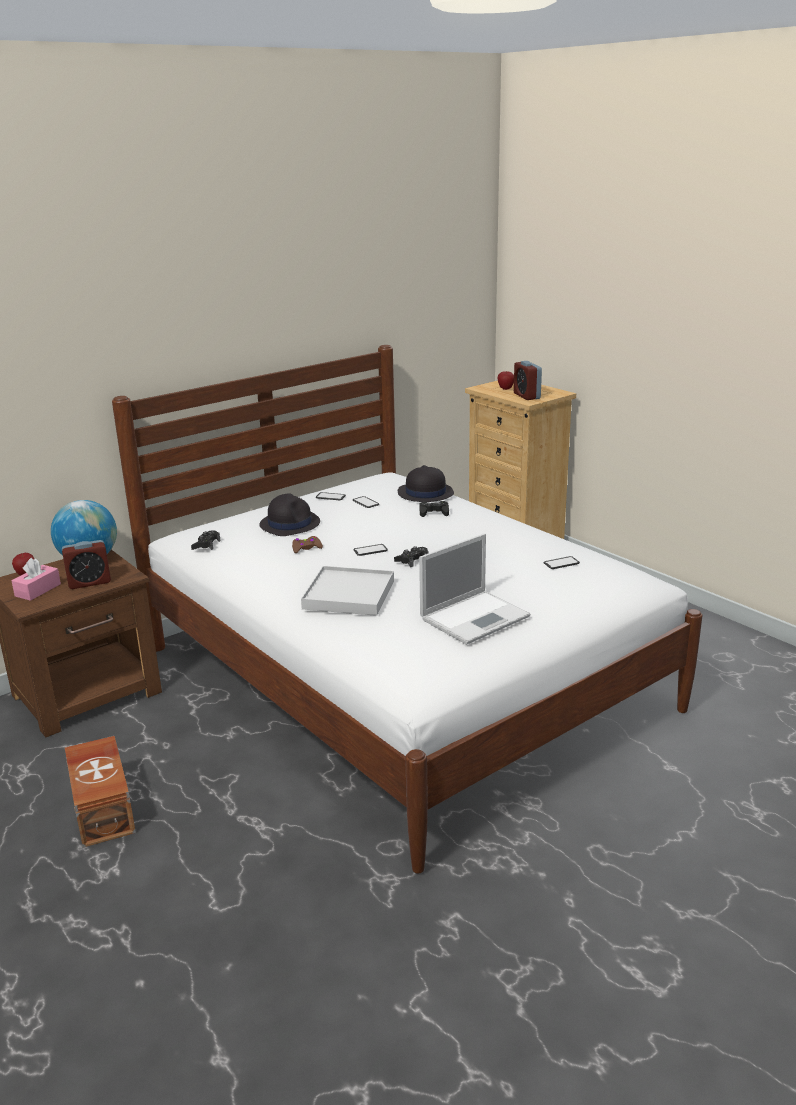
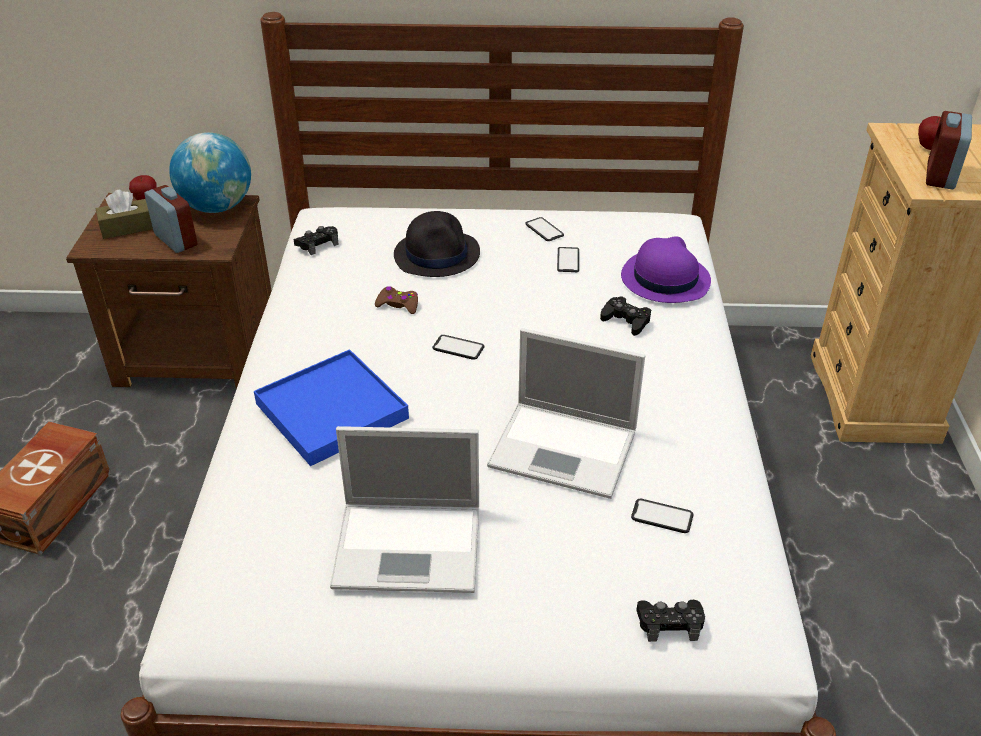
camera: 40 degrees right, 15 degrees up
(38, 590) = (127, 228): pink tissue box -> brown tissue box
(89, 582) = (176, 240): alarm clock -> alarm clock turned 150 degrees counterclockwise
(348, 595) = (331, 411): white tray -> blue tray
(412, 560) = (479, 394): black game controller -> black game controller (669, 623)
(425, 493) = (664, 279): black hat -> purple hat
(486, 561) = (566, 449): none -> laptop

